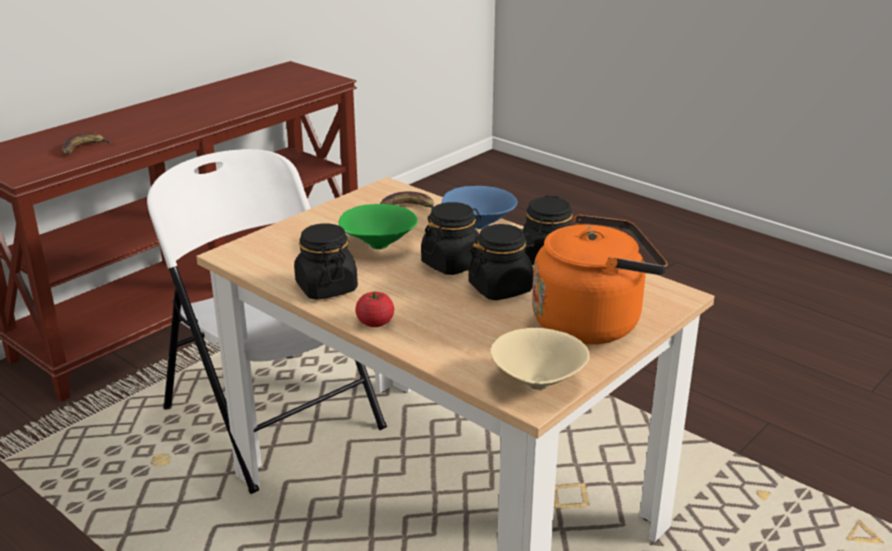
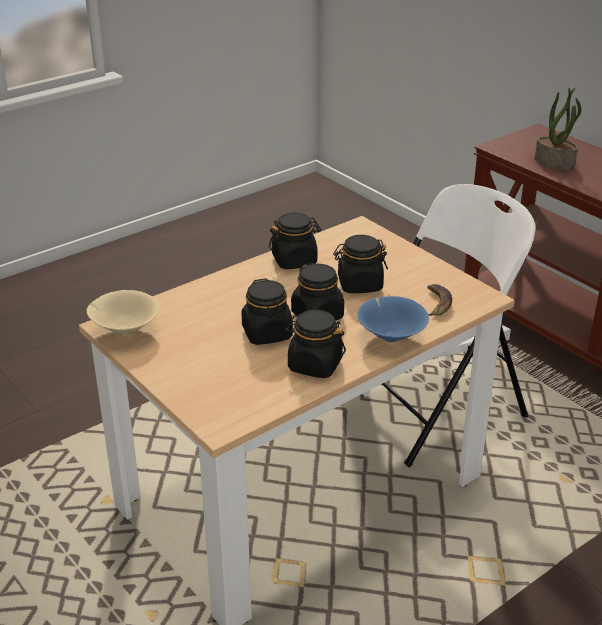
camera: 100 degrees right, 5 degrees up
(84, 148) = (555, 162): banana -> potted plant
(375, 323) = (235, 276): tomato -> none
(377, 246) = (359, 284): green bowl -> black jar
(592, 322) = (194, 369): orange kettle -> none

